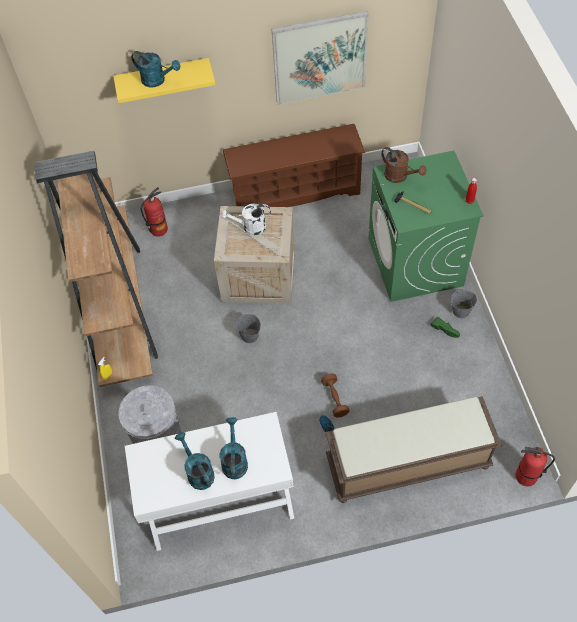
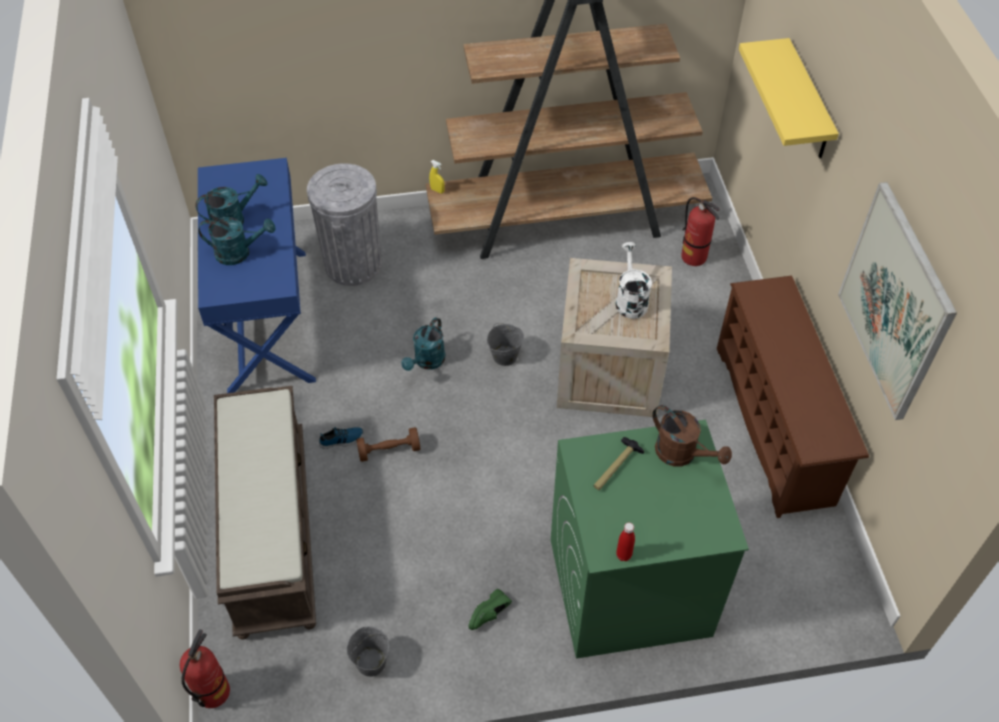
camera: 90 degrees right, 5 degrees down
(157, 80) = (781, 80): turquoise watering can -> turquoise watering can (427, 362)
(219, 503) = (267, 319): white desk -> blue desk
(399, 176) = (682, 454): brown watering can -> brown watering can turned 90 degrees counterclockwise
(461, 310) = (525, 646): grey bucket -> grey bucket (371, 663)

